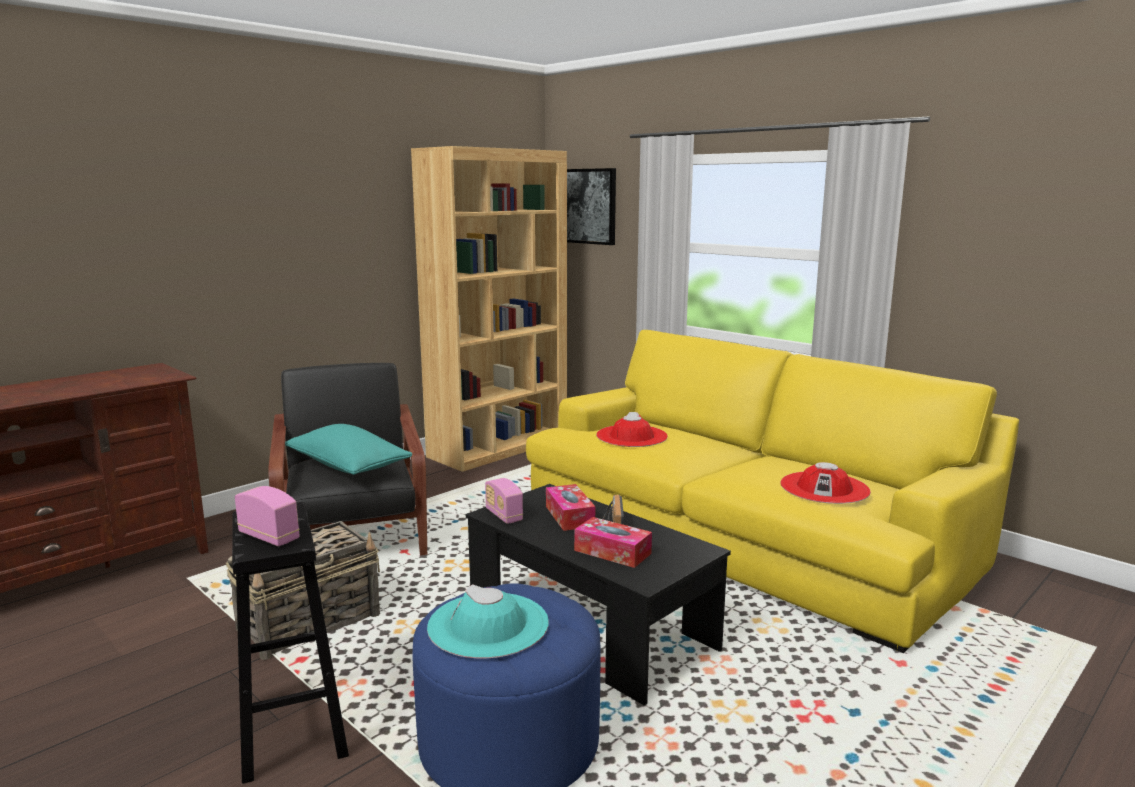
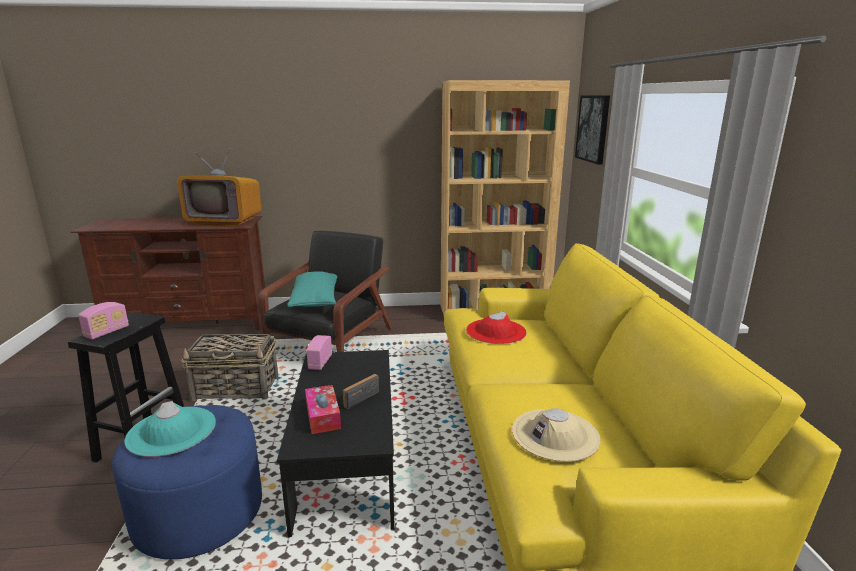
camera: 40 degrees right, 5 degrees up
(119, 377) = (224, 221): none -> television
(269, 536) = (107, 332): radio -> radio turned 45 degrees clockwise
(569, 516) = (352, 378): tissue box -> none
(824, 488) = (555, 434): red hat -> beige hat

